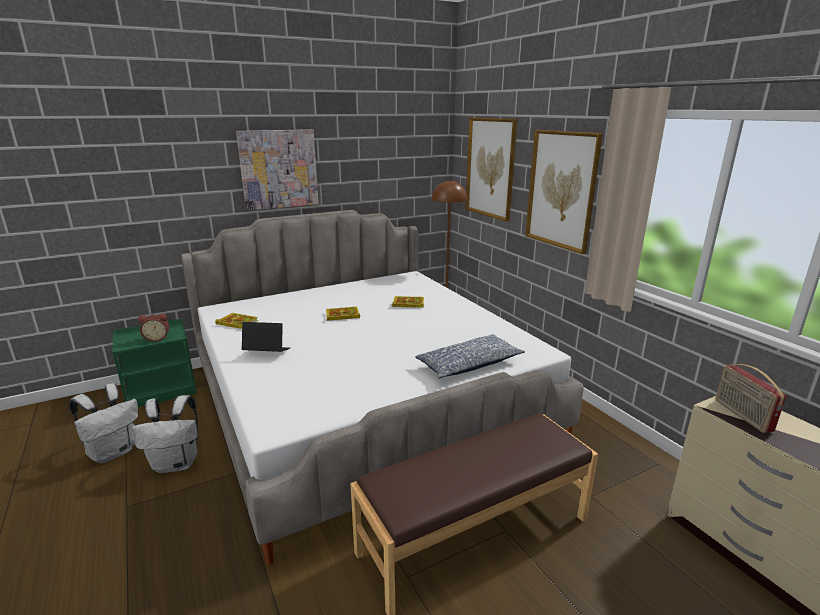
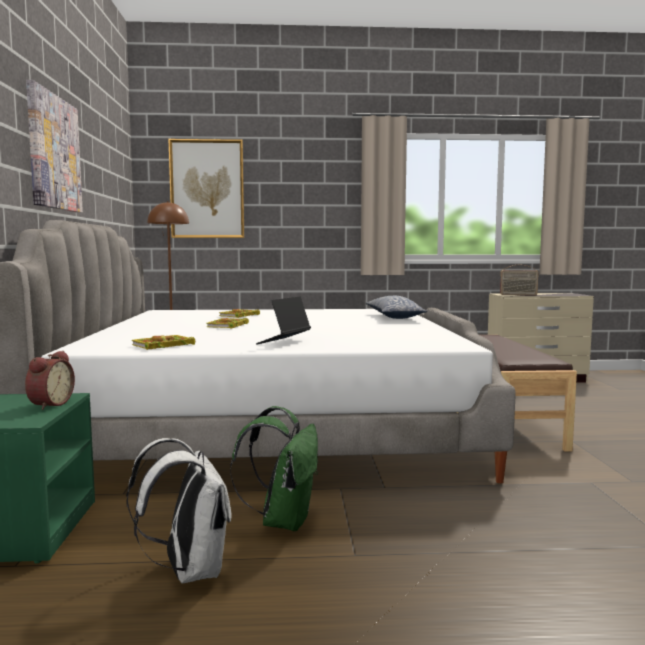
camera: 65 degrees left, 15 degrees down
(177, 463) = (283, 520): white backpack -> green backpack
(561, 190) = (309, 198): picture -> none

